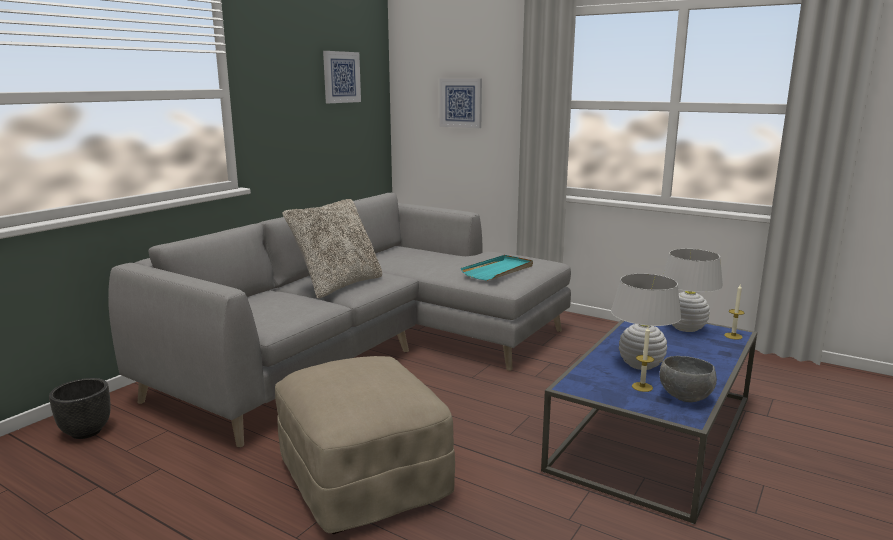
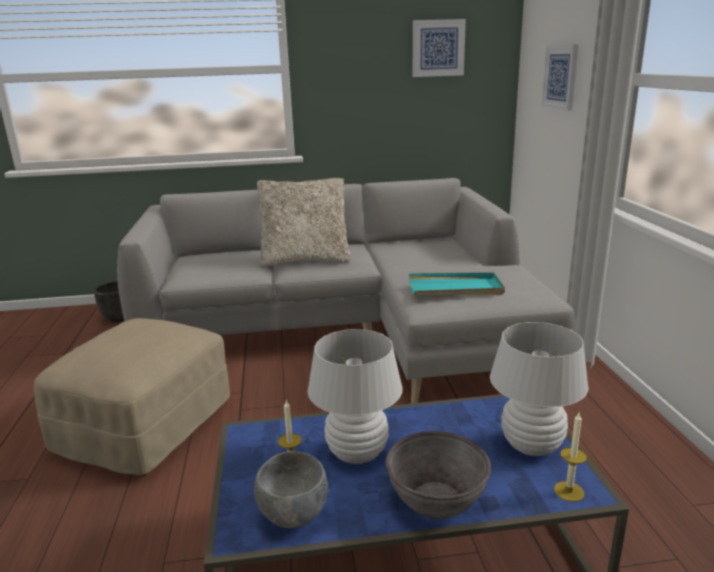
camera: 50 degrees right, 5 degrees up
(709, 362) = (436, 499): none -> grey bowl

